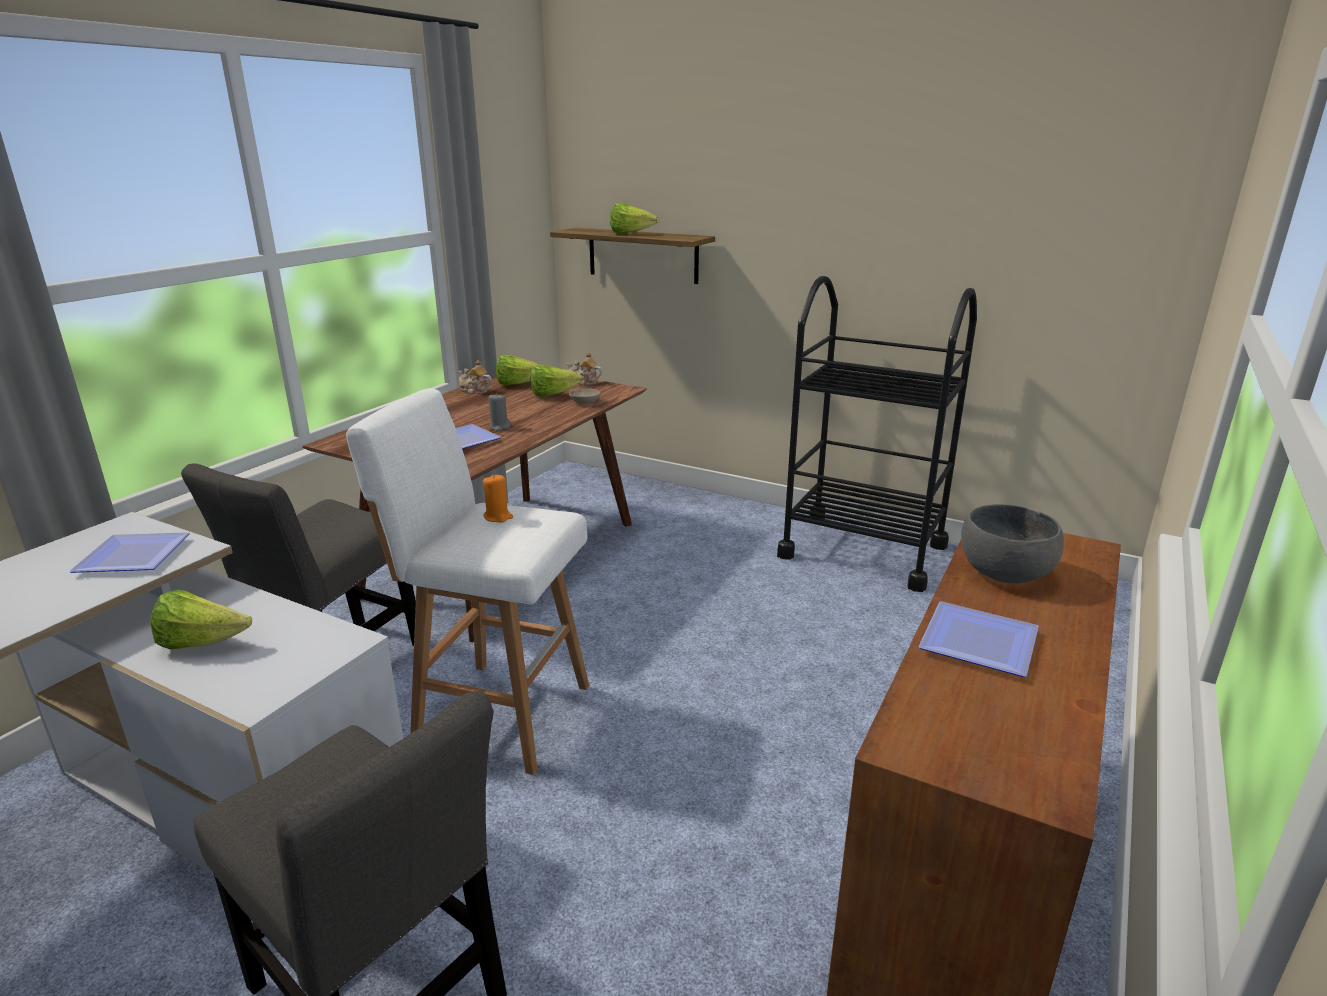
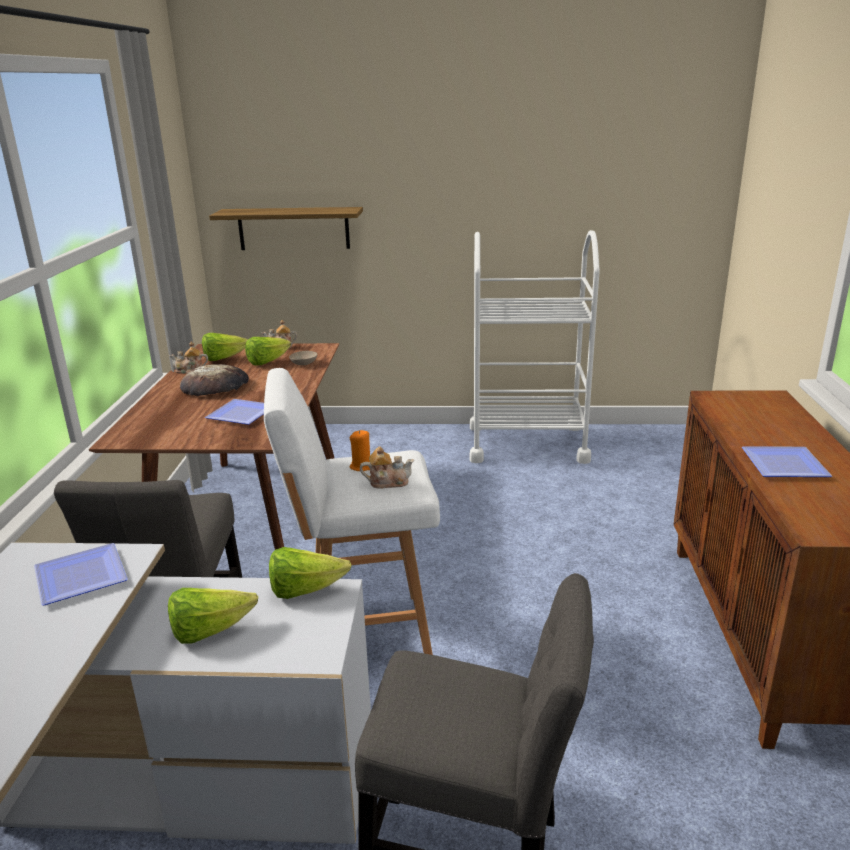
camera: 25 degrees left, 0 degrees up
(476, 409) = (216, 386): none -> bread
(499, 427) = (258, 397): grey candle -> none
(501, 539) = (388, 482): none -> teapot
(630, 234) = (289, 211): lettuce -> lettuce (305, 590)
(862, 551) = (527, 444): black cart -> white cart
(1005, 572) = (749, 421): grey bowl -> none

